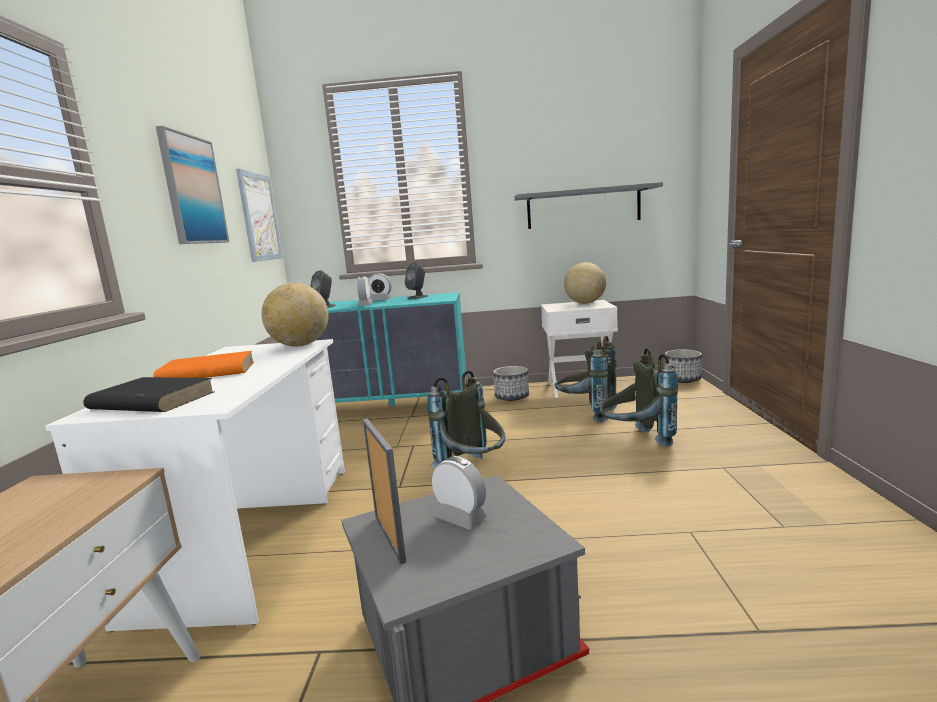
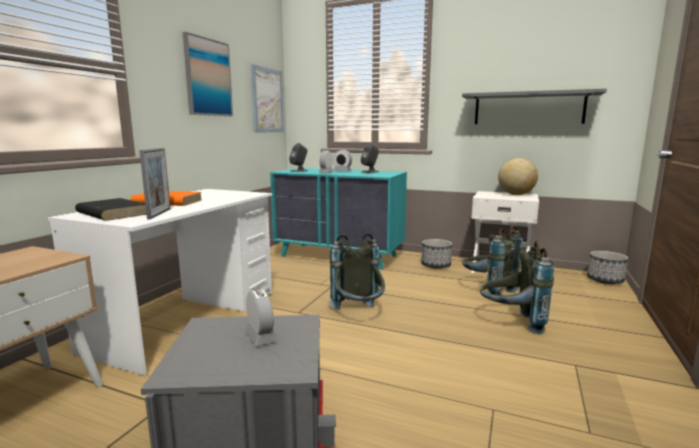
camera: 20 degrees right, 0 degrees up
(300, 345) = (245, 194): globe -> none
(389, 538) = (204, 337): picture frame -> picture frame (159, 214)

